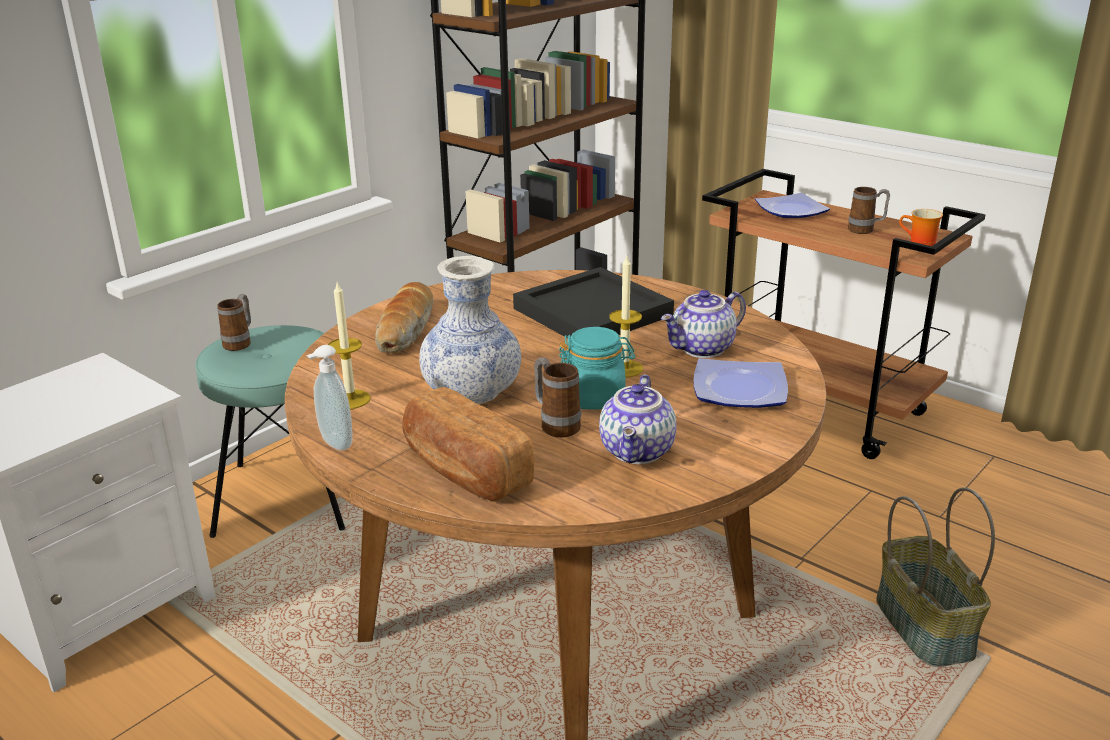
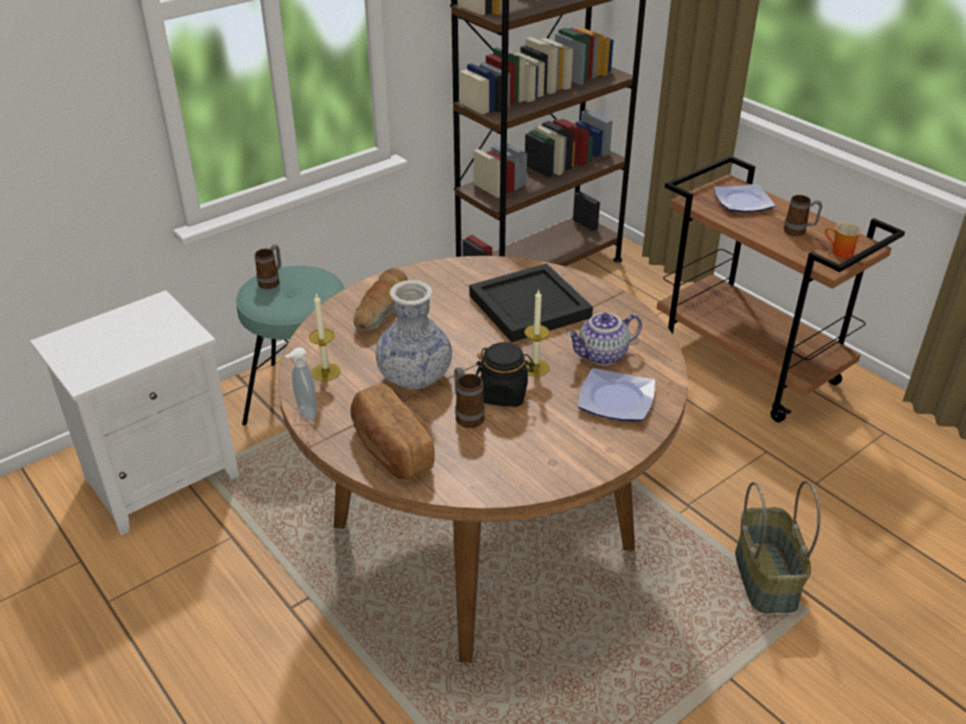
camera: 10 degrees right, 10 degrees up
(595, 398) = (504, 394): turquoise jar -> black jar
(638, 452) = (519, 449): teapot -> none

